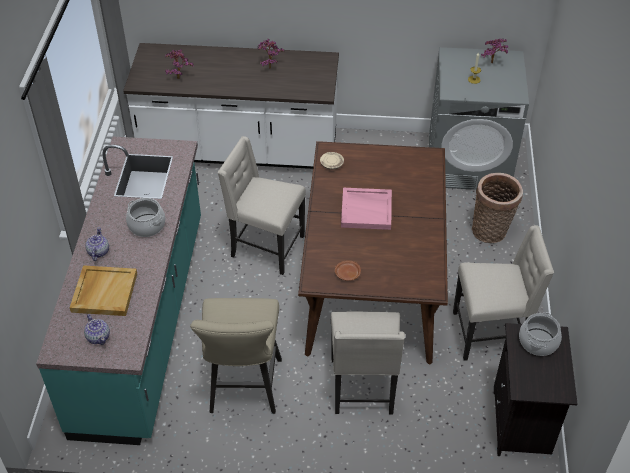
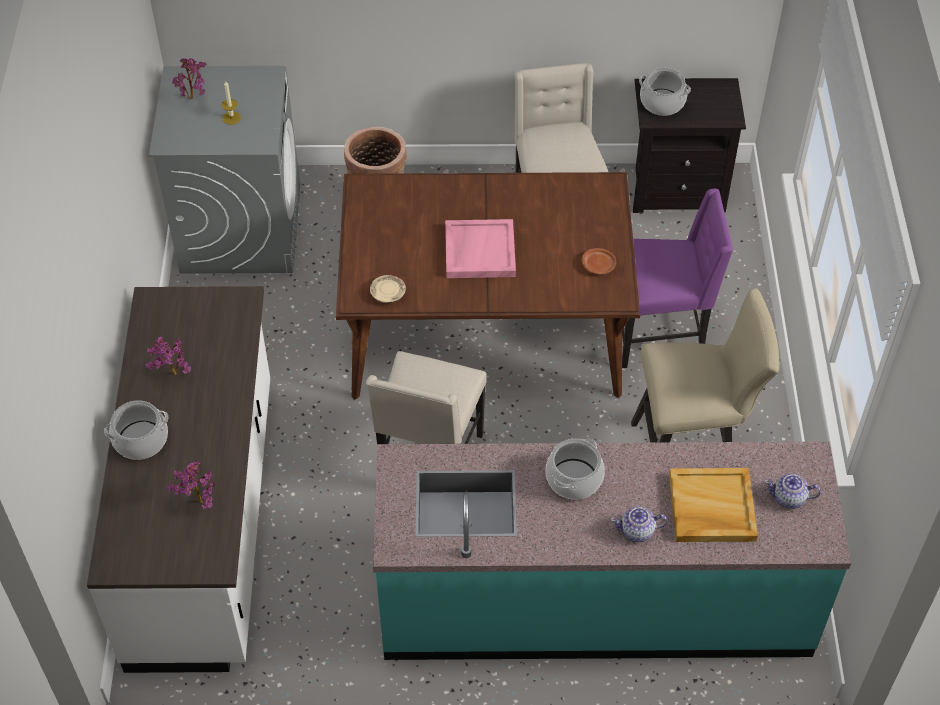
camera: 95 degrees left, 5 degrees up
(98, 337) = (789, 498): teapot -> teapot turned 135 degrees counterclockwise
(225, 57) = (141, 440): none -> cooking pot
(363, 388) = (660, 334): beige chair -> purple chair

